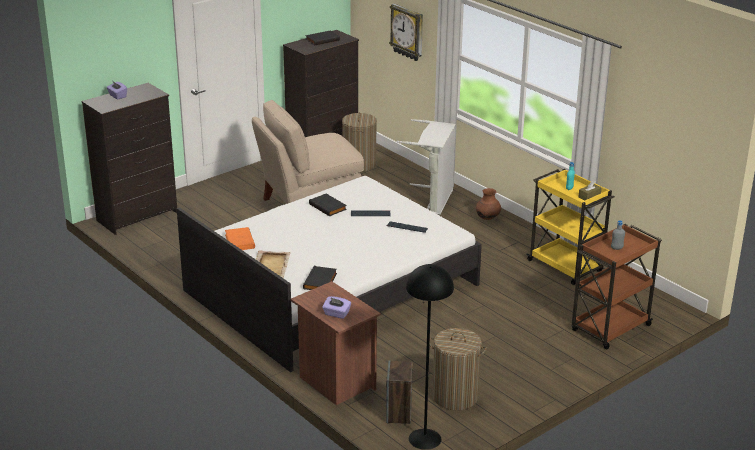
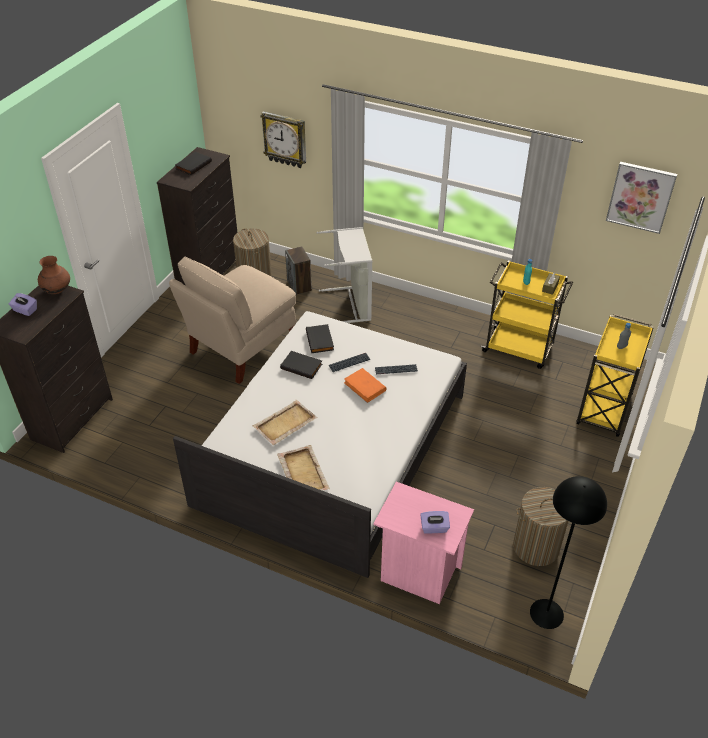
camera: 25 degrees left, 15 degrees up
(240, 241) = (246, 446): orange book -> orange book (365, 387)
(282, 236) = (284, 424): none -> beige tray
(321, 281) = (367, 474): black book -> black book (320, 340)
(335, 382) = (418, 573): brown nightstand -> pink nightstand
(399, 413) = (502, 590): speaker -> speaker (299, 286)
(487, 218) = (414, 311): brown vase -> brown vase (57, 290)
(609, 329) = (604, 411): brown cart -> yellow cart
(674, 112) = (640, 197): none -> picture

